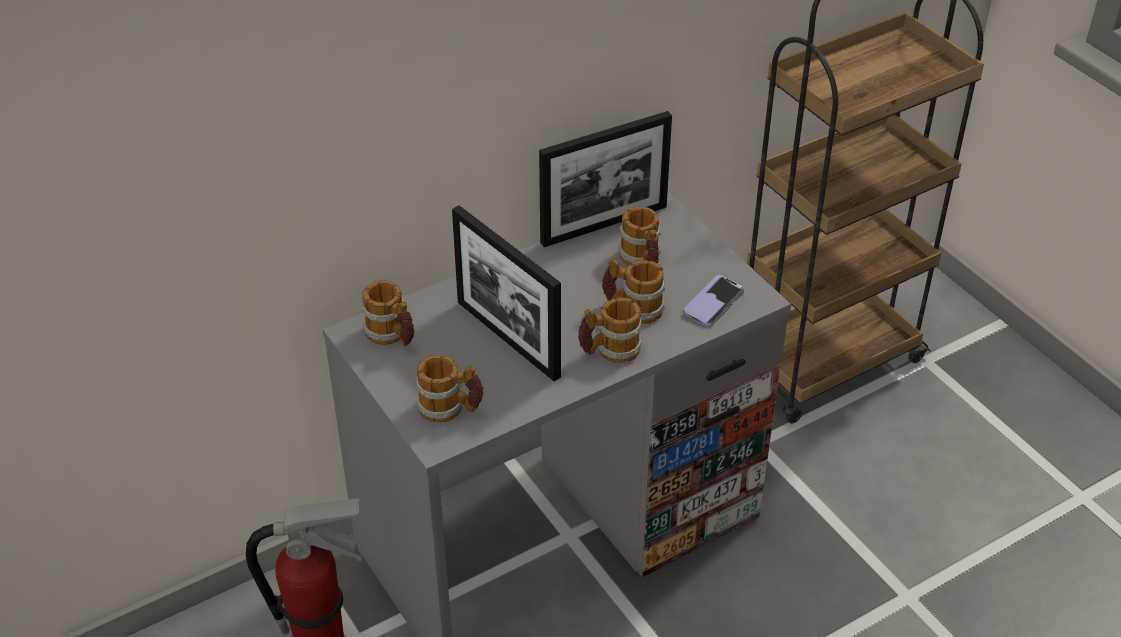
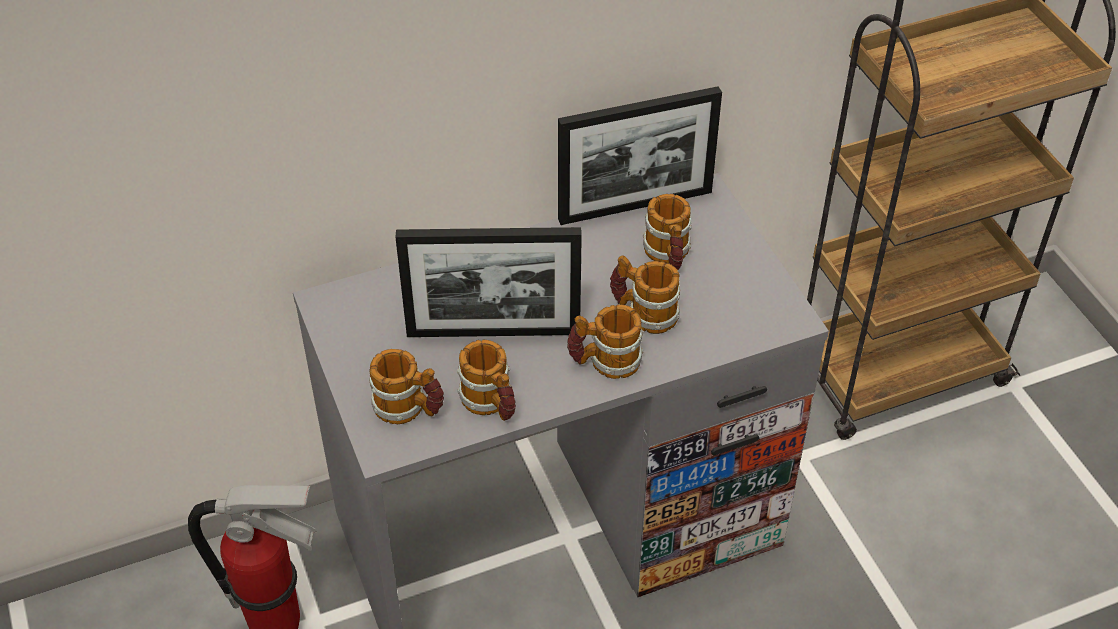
camera: 10 degrees right, 5 degrees up
(392, 335) = (366, 311): mug -> mug (491, 404)
(508, 339) = (493, 332): picture frame -> picture frame turned 60 degrees counterclockwise
(713, 302) = (738, 318): phone -> none

